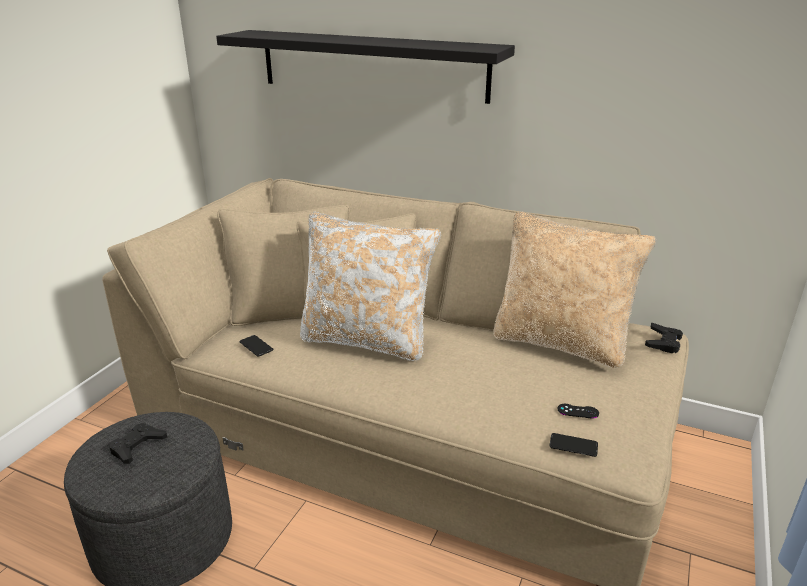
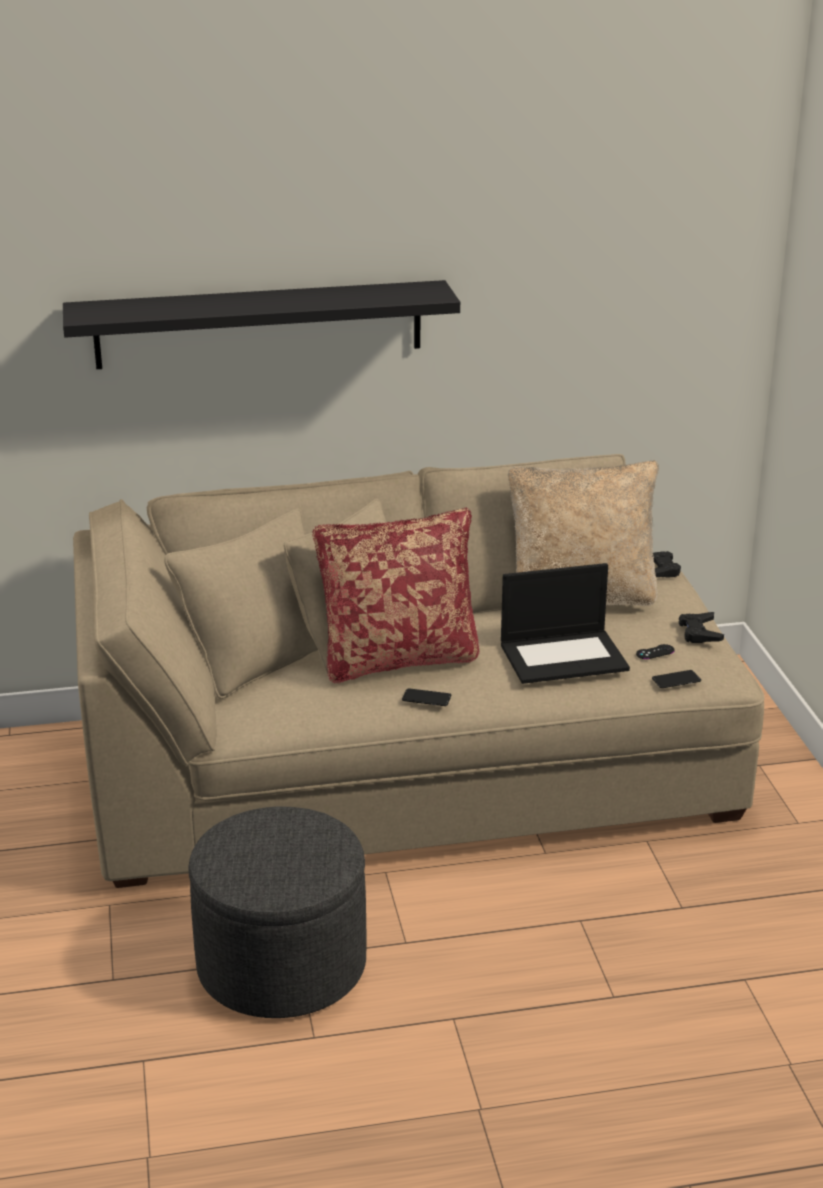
camera: 35 degrees left, 0 degrees up
(137, 446) = (263, 849): black game controller -> black game controller (699, 632)
(256, 346) = (286, 707): phone -> phone (426, 698)
(367, 343) = (400, 663): white pillow -> red pillow
(491, 384) = (564, 656): none -> laptop

